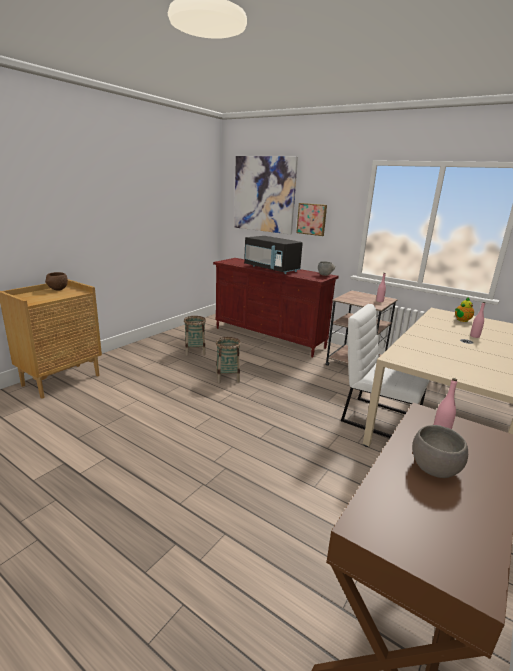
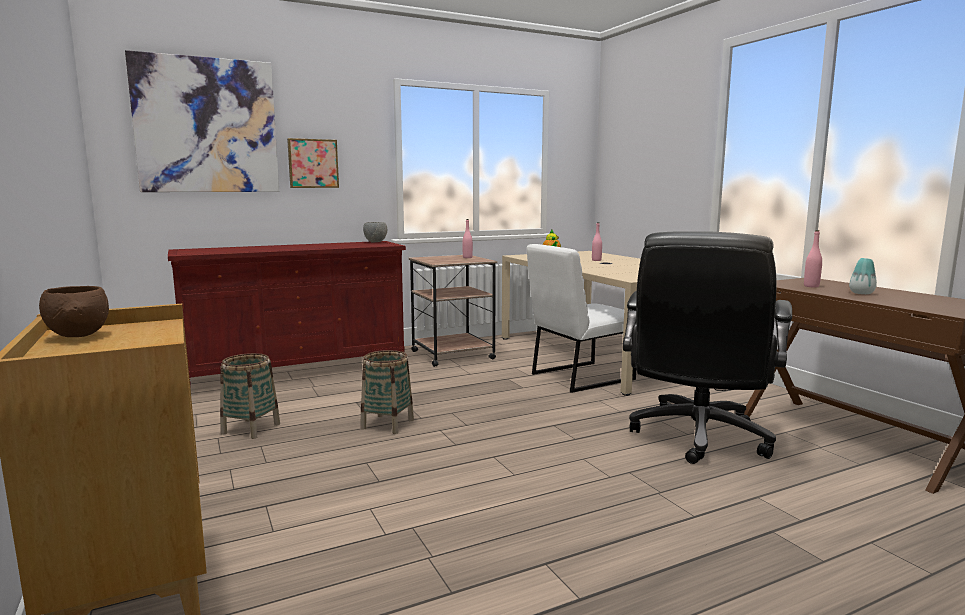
camera: 60 degrees left, 10 degrees down
(271, 269) = (294, 247): black microwave -> none
(307, 492) = (696, 439): none -> black office chair
(434, 467) = (861, 293): grey bowl -> vase

